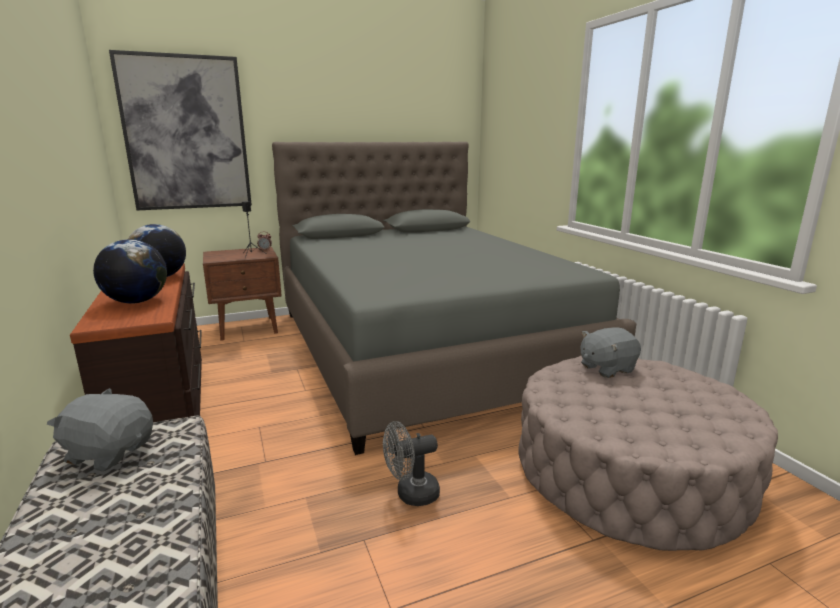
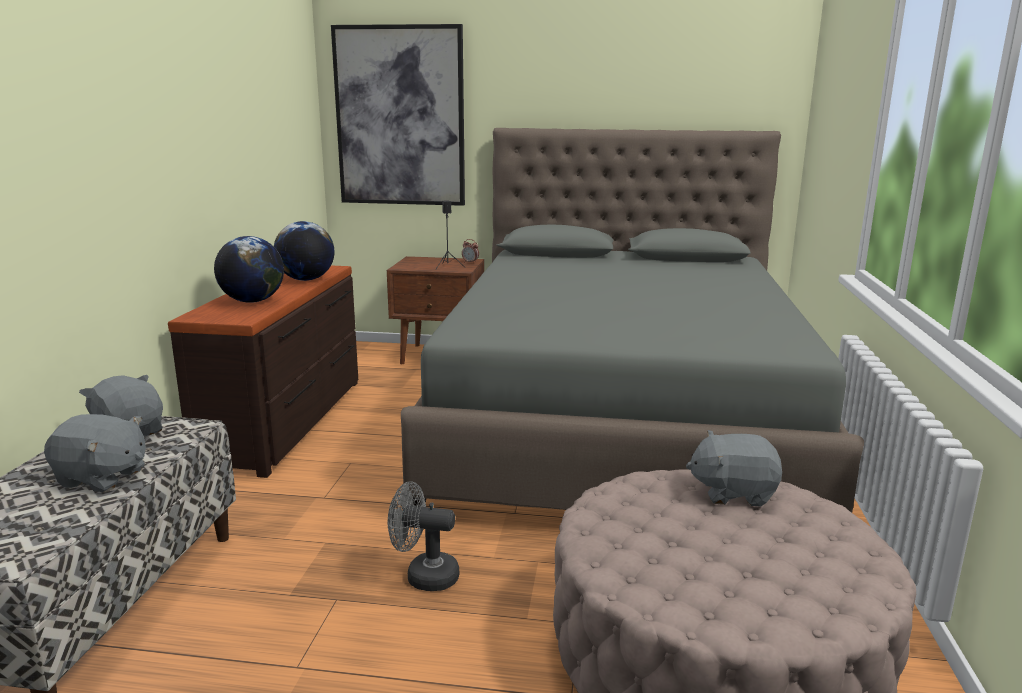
camera: 30 degrees right, 0 degrees up
(140, 506) = (102, 478): none -> grey plush toy

